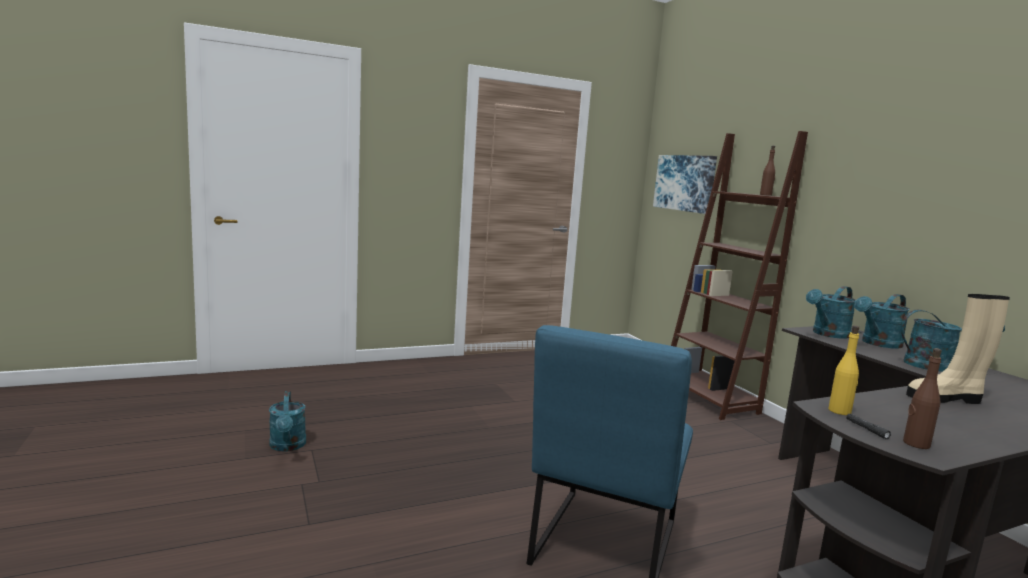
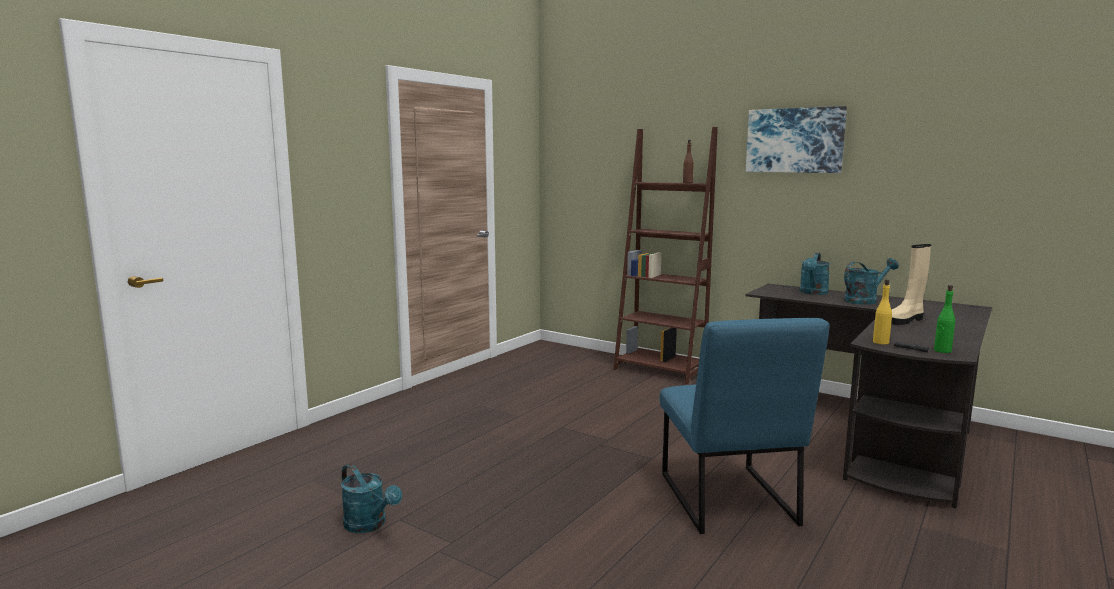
camera: 30 degrees left, 0 degrees up
(685, 183) = (591, 176): picture -> picture (795, 140)
(827, 334) = (777, 292): turquoise watering can -> none
(915, 444) = (942, 351): brown bottle -> green bottle

